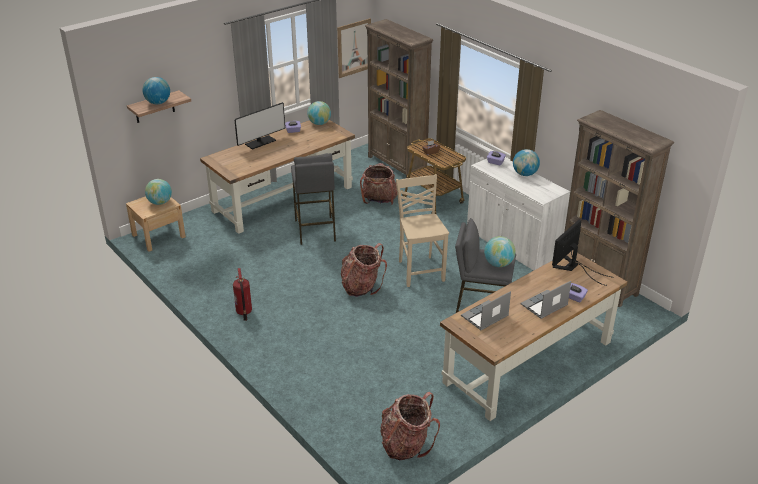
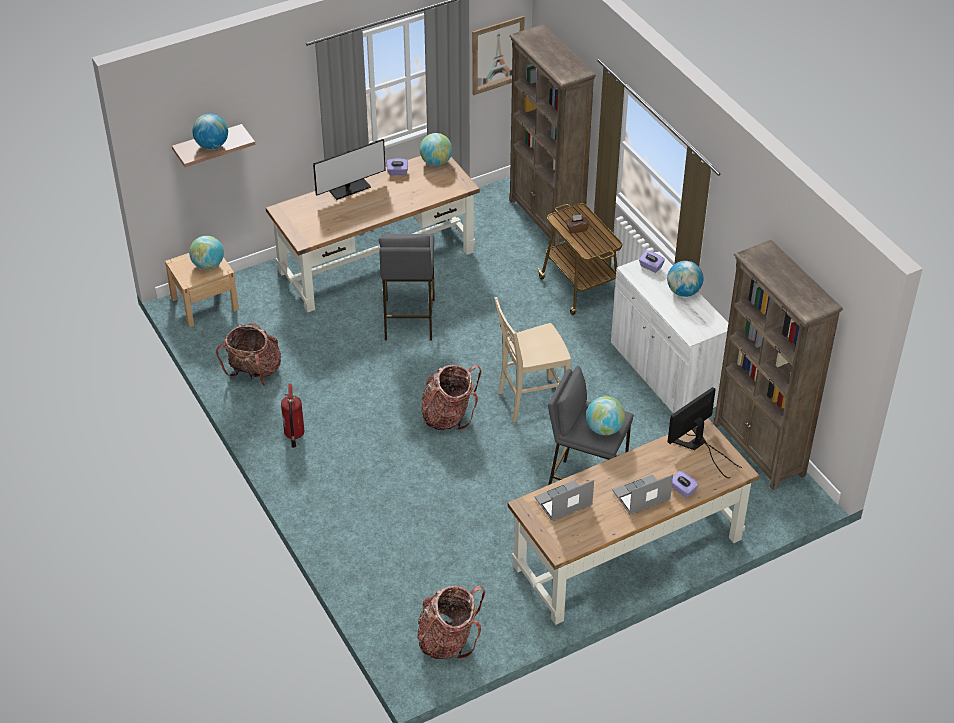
camera: 10 degrees right, 10 degrees up
(379, 200) = (506, 279): backpack -> backpack (254, 372)
(420, 270) = (530, 401): beige chair -> beige chair turned 105 degrees counterclockwise

